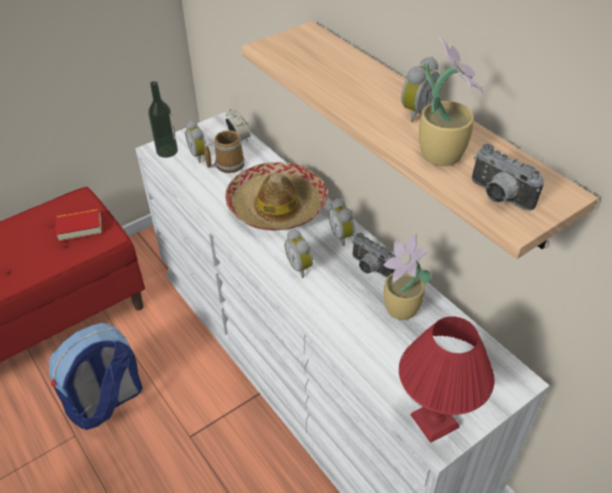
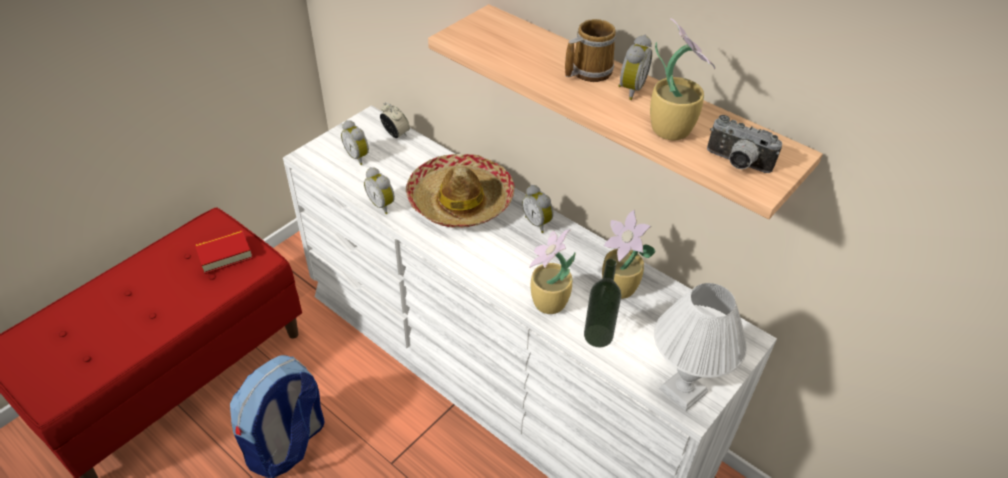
camera: 15 degrees left, 0 degrees up
(167, 151) = (320, 156): bottle -> bottle (598, 336)
(227, 164) = (392, 163): mug -> mug (588, 71)
(301, 267) = (506, 260): alarm clock -> alarm clock (382, 204)
(327, 314) = (548, 304): none -> potted plant
(369, 268) = (574, 251): camera -> none
(433, 420) = (682, 390): red table lamp -> white table lamp

